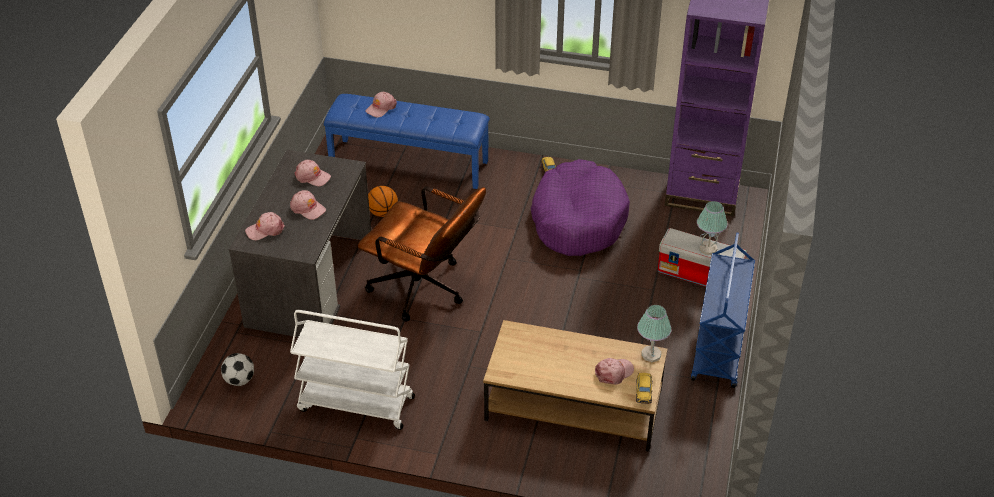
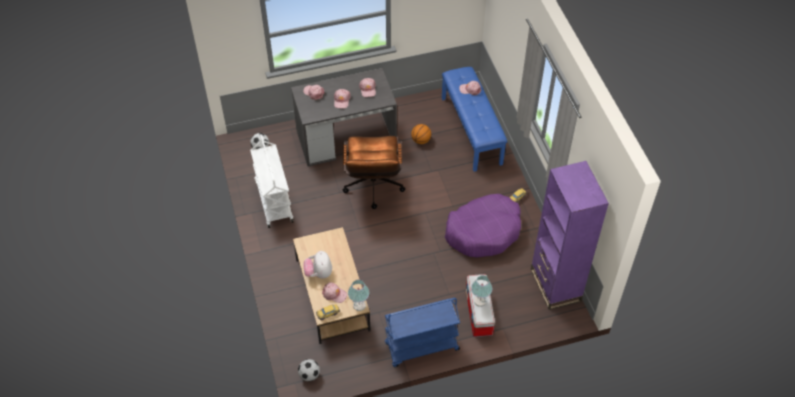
camera: 60 degrees right, 10 degrees up
(566, 375) = (319, 273): none -> plush toy
(695, 483) = (309, 375): none -> football

